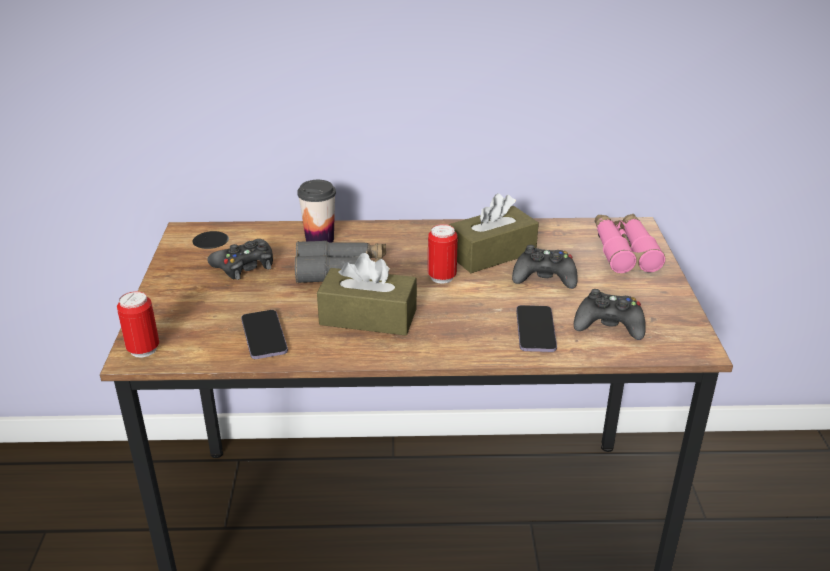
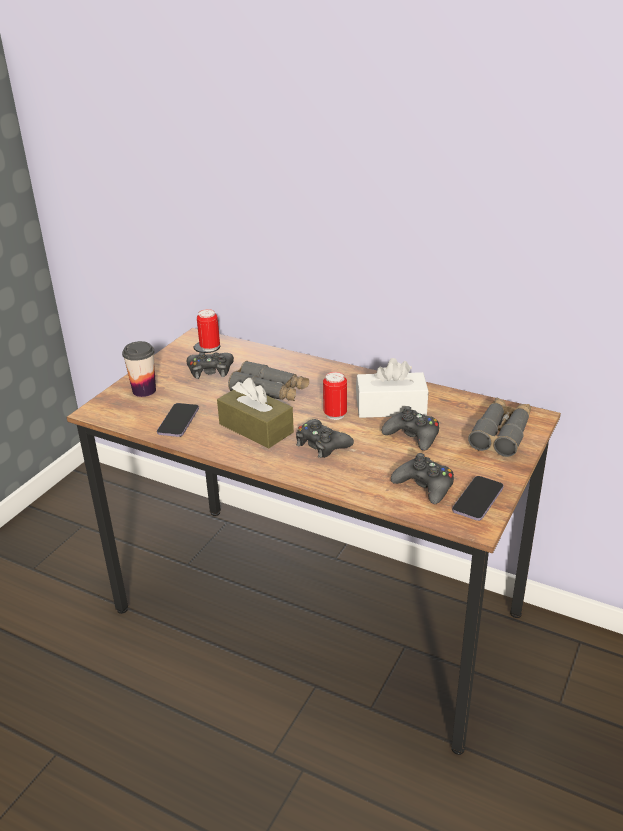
camera: 30 degrees right, 0 degrees up
(143, 349) = (102, 409): can -> can (210, 347)
(319, 240) = (277, 364): cup -> cup (144, 390)
(461, 313) = (322, 444): none -> black game controller
(491, 253) = (391, 407): brown tissue box -> white tissue box
(535, 330) = (363, 473): phone -> phone (478, 500)
(624, 250) = (501, 433): pink binoculars -> grey binoculars

